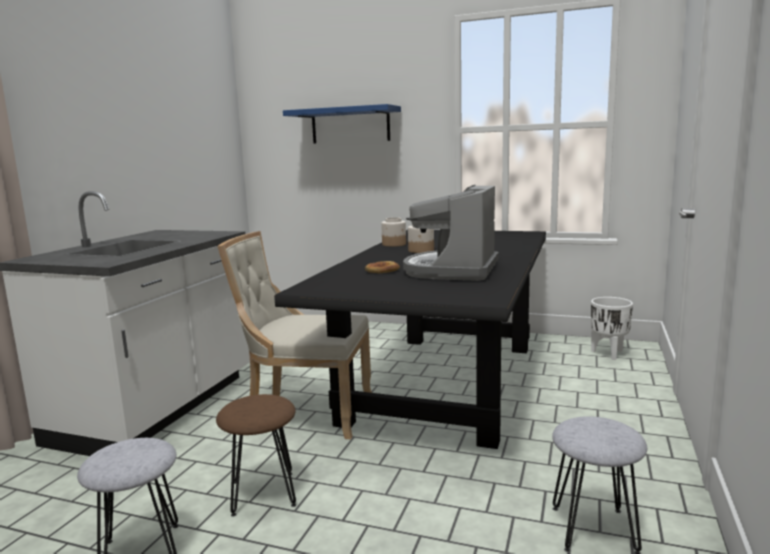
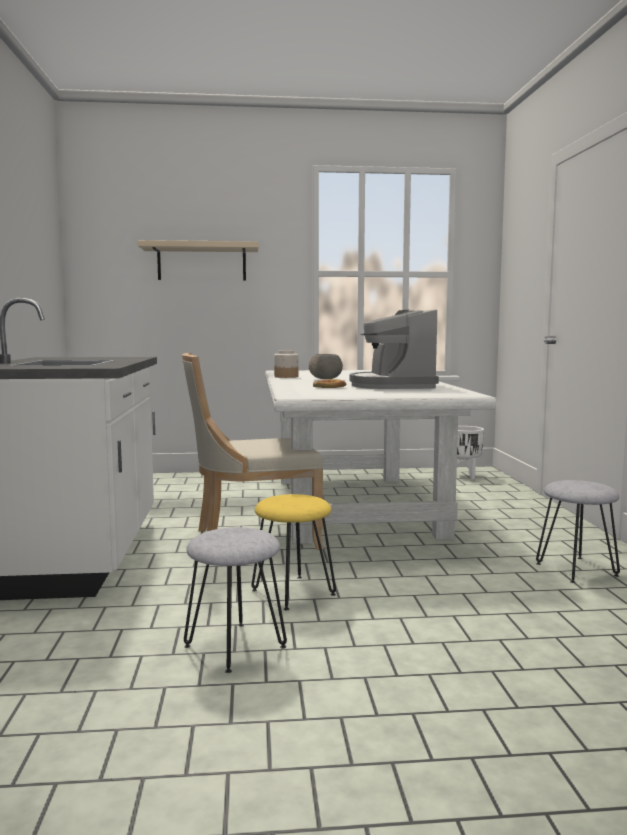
camera: 25 degrees left, 5 degrees down
(264, 493) = (294, 592): brown stool -> yellow stool
(350, 125) = (202, 263): blue shelf -> beige shelf
(421, 250) = (326, 379): jar -> grey bowl
(444, 383) = (354, 506): black dining table -> white dining table

